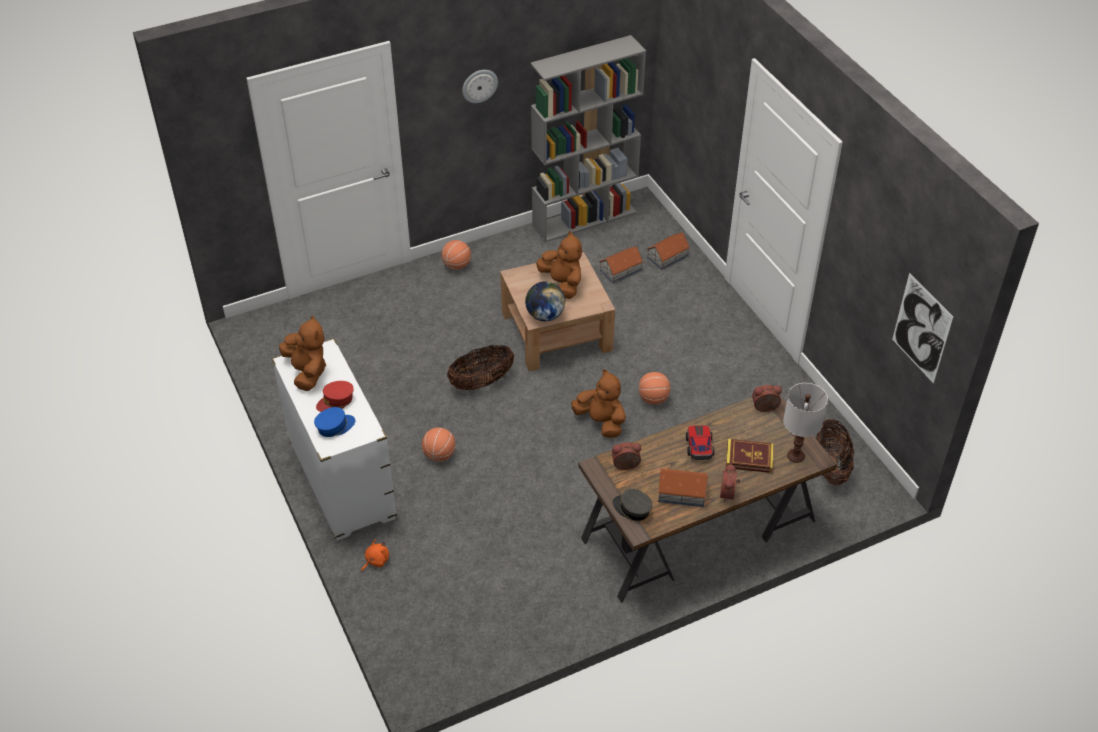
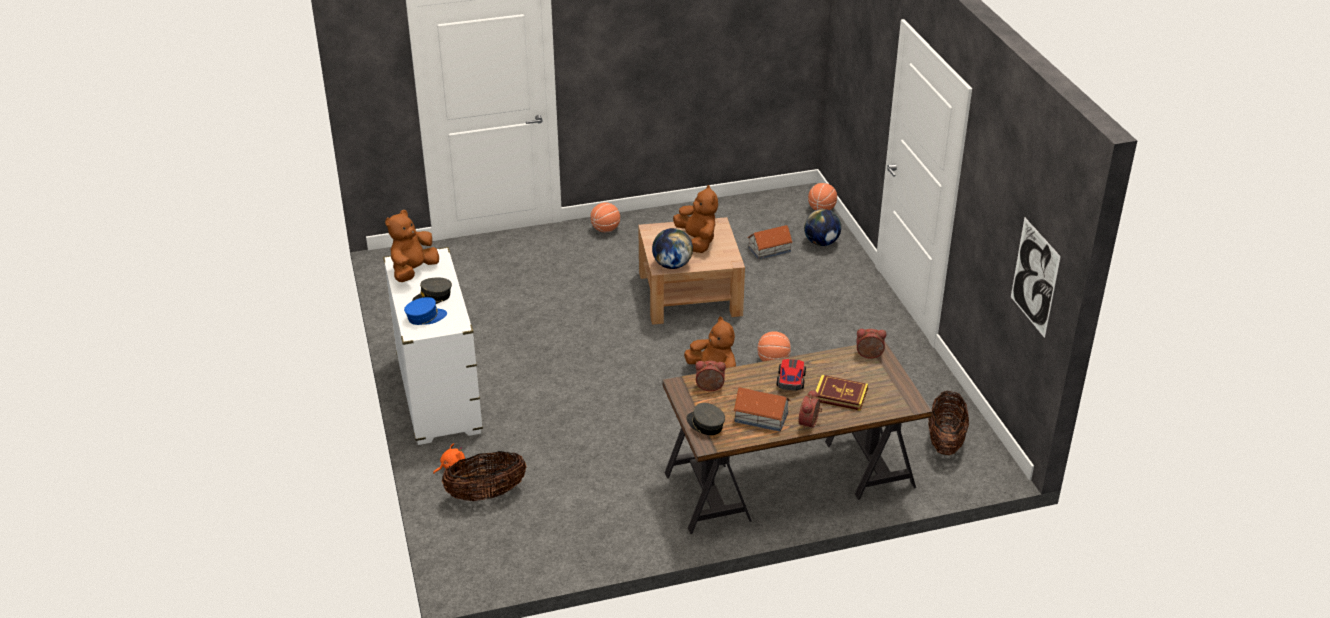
camera: 10 degrees right, 10 degrees down
(307, 372) = (413, 271): brown plush toy -> brown plush toy turned 135 degrees counterclockwise
(336, 401) = (433, 297): red cap -> grey cap
(439, 455) = (541, 385): basketball -> basketball (821, 209)
(479, 85) = (639, 42): wall clock -> none
(481, 382) = (602, 328): basket -> basket (486, 494)
(584, 218) = (745, 203): grey bookcase -> none
(668, 256) = (821, 243): toy house -> globe
(795, 456) = (890, 399): white table lamp -> none

